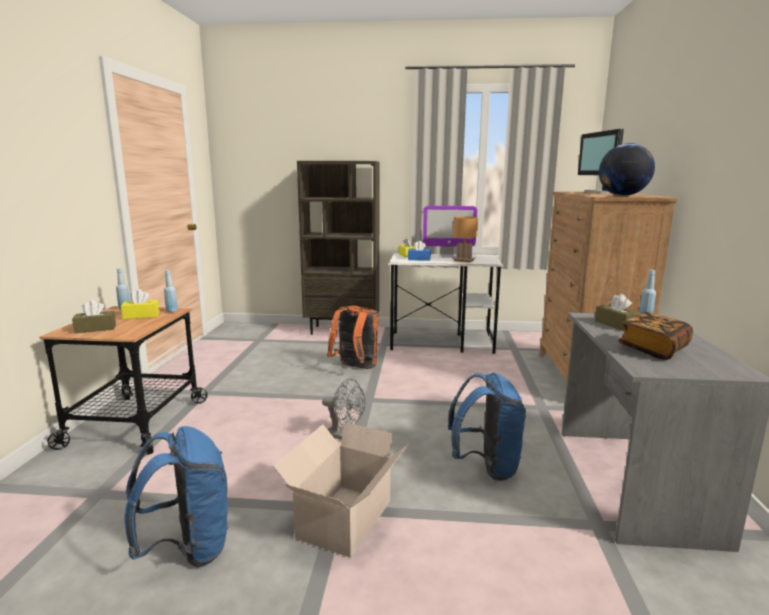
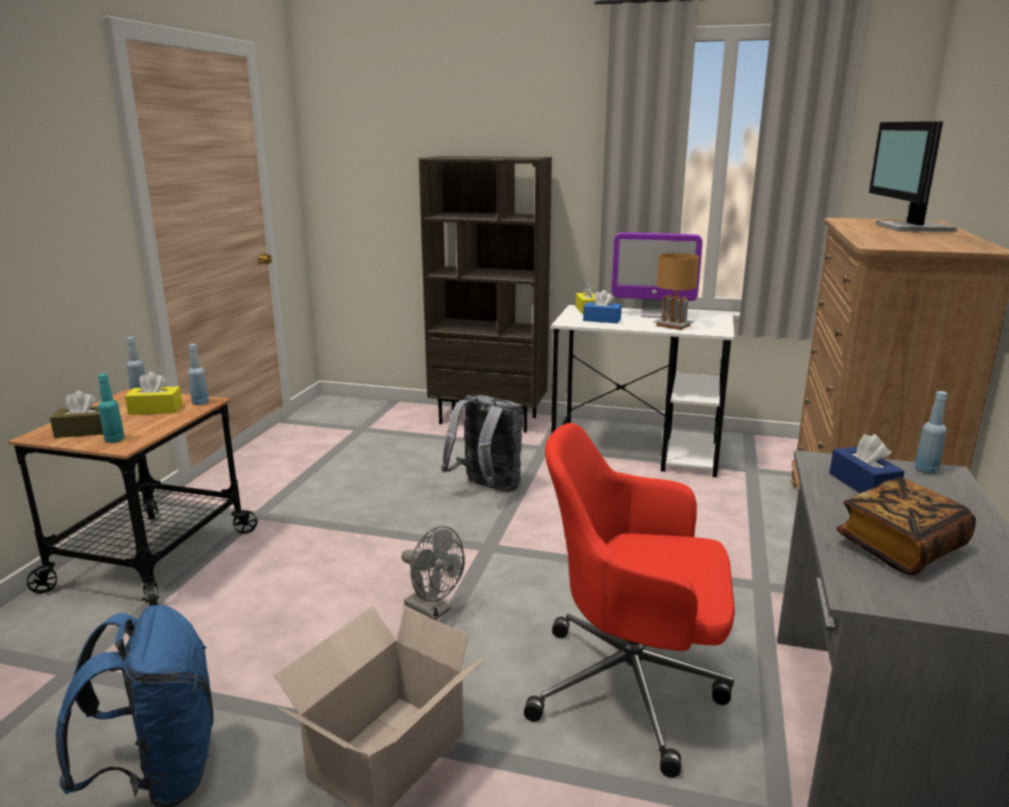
camera: 10 degrees right, 5 degrees up
(121, 332) = (114, 440): none -> turquoise bottle
(355, 368) = (487, 489): orange backpack -> grey backpack
(486, 467) = (632, 688): blue backpack -> red office chair
(616, 325) = (863, 485): brown tissue box -> blue tissue box
(622, 195) = (923, 245): globe -> none

